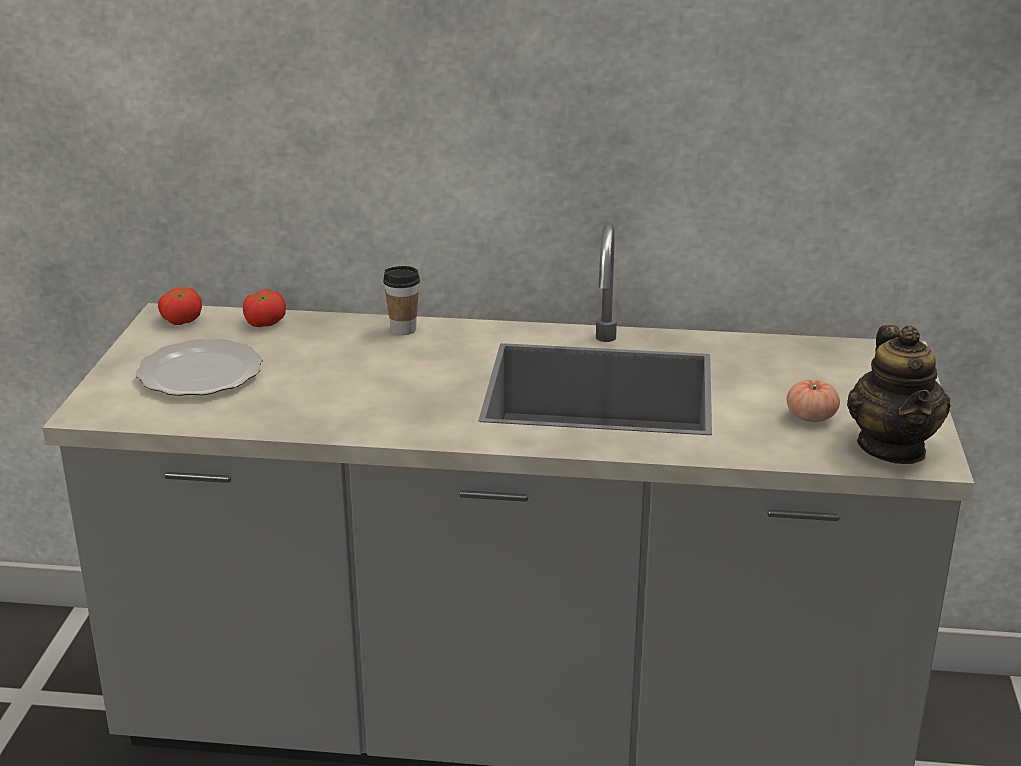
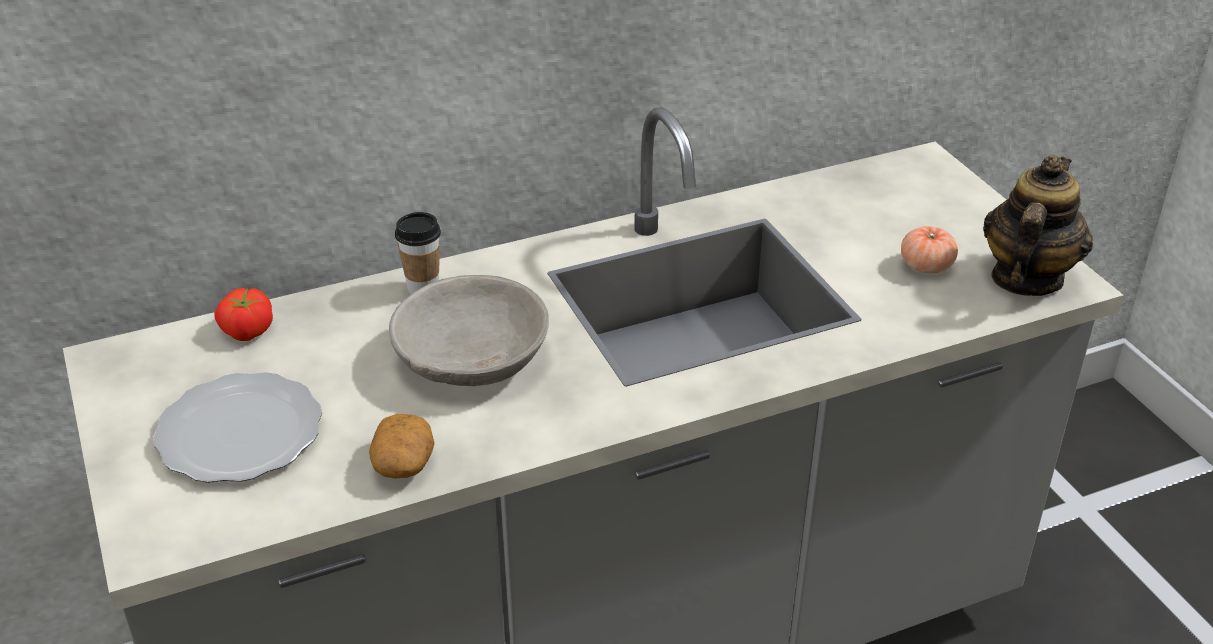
camera: 30 degrees left, 10 degrees up
(181, 320) = (135, 361): tomato -> none
(280, 418) = (404, 464): none -> potato
(390, 376) = (472, 358): none -> grey bowl
(892, 447) = (1025, 278): teapot -> teapot turned 120 degrees counterclockwise

